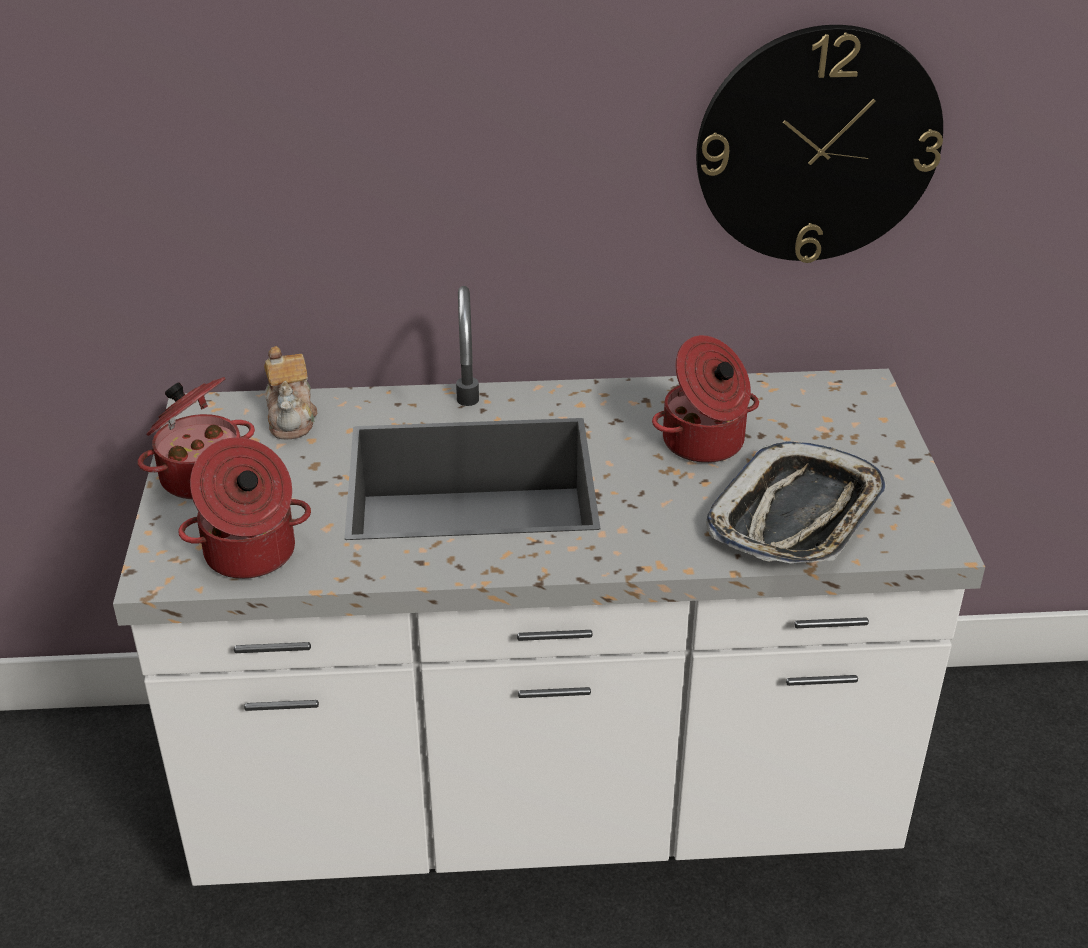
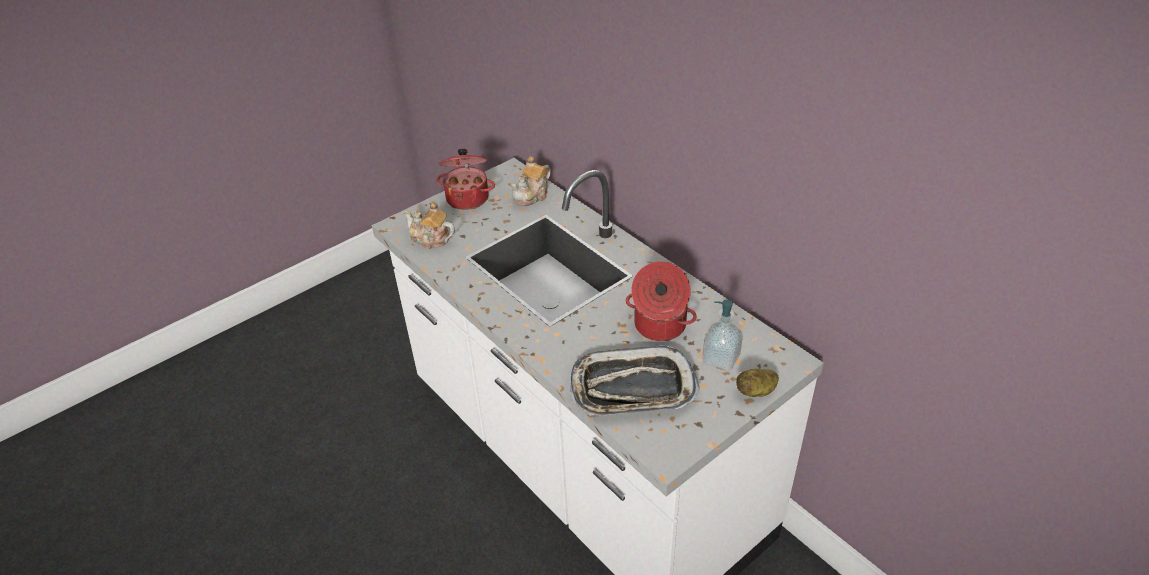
camera: 55 degrees right, 5 degrees up
(250, 554) = (431, 239): cooking pot -> teapot
(812, 428) = (721, 358): none -> soap dispenser
(817, 146) = (799, 192): wall clock -> none
(891, 431) = (756, 391): none -> potato

